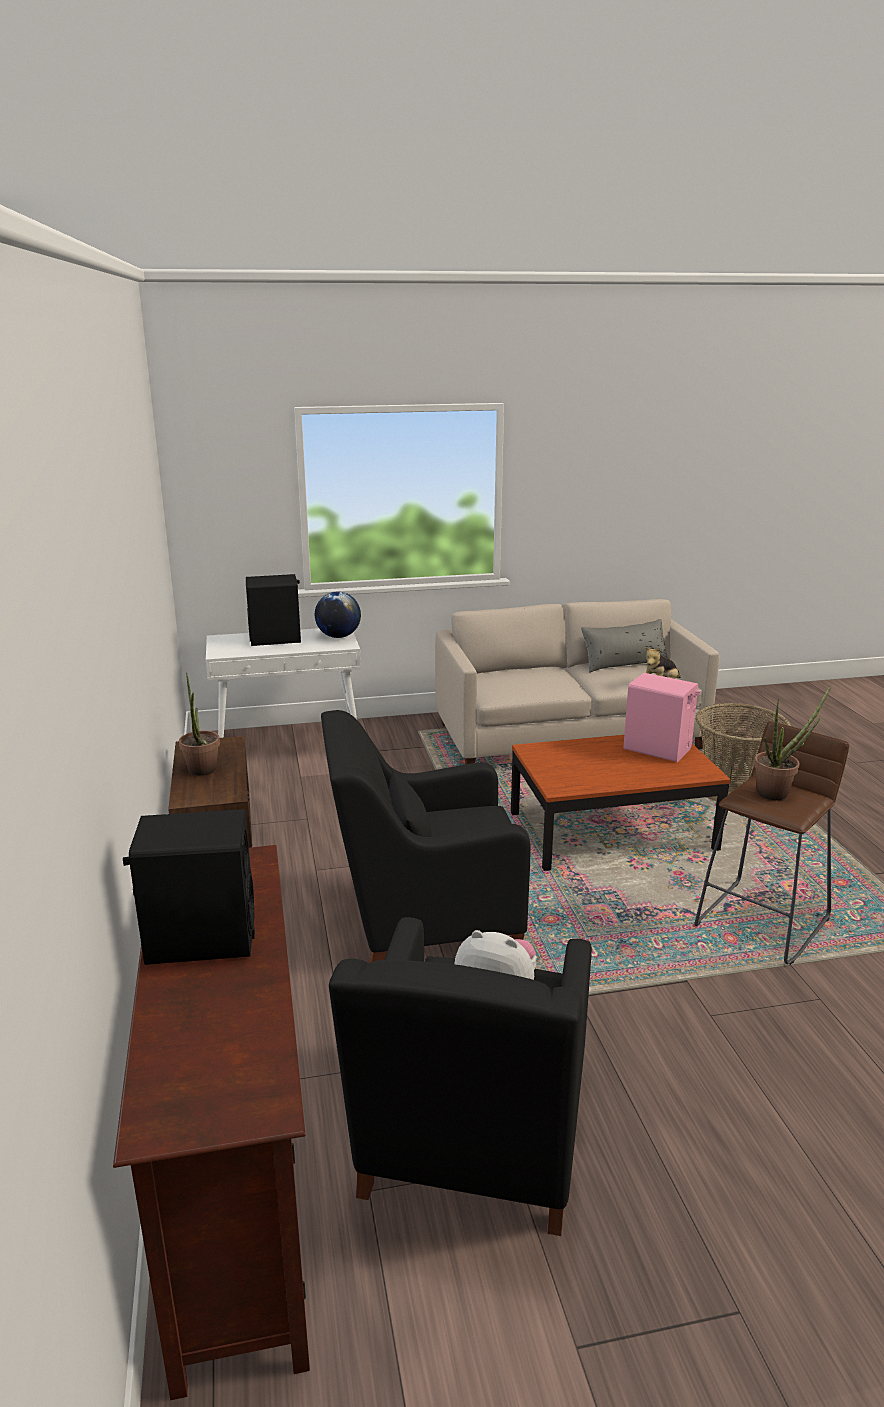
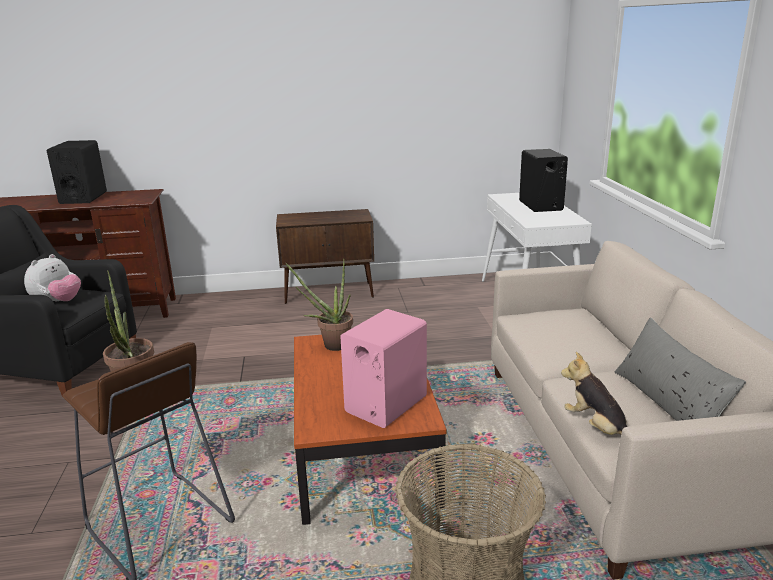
camera: 95 degrees right, 0 degrees up
(202, 772) = (319, 216): potted plant -> potted plant (330, 345)
(338, 636) = (556, 221): globe -> none
(424, 918) = (258, 353): black armchair -> none

